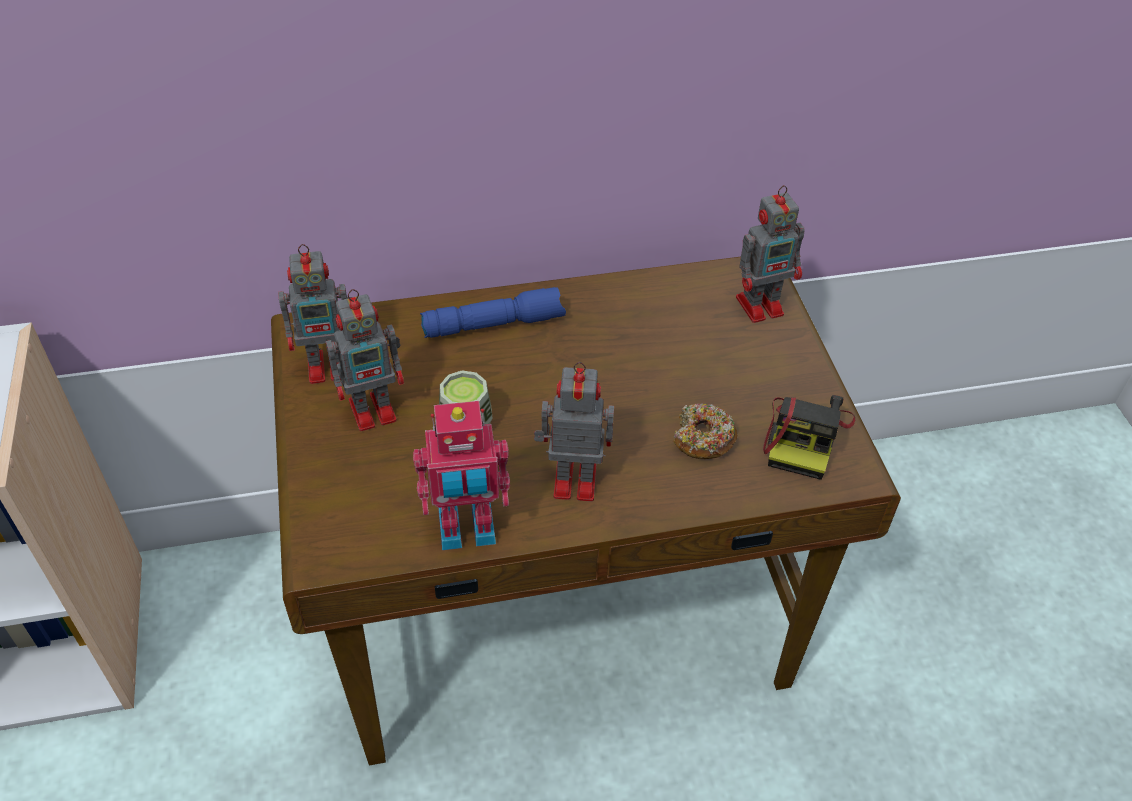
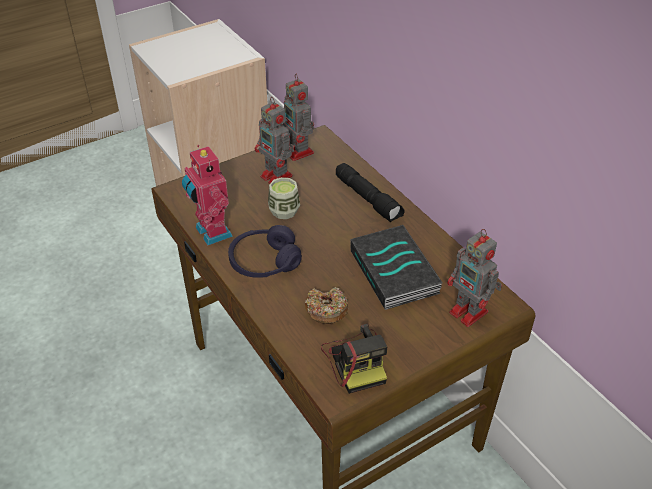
camera: 70 degrees right, 5 degrees down
(494, 323) = (368, 199): blue flashlight -> black flashlight
(572, 480) = (264, 262): toy robot -> purple headphones
(660, 346) = (396, 272): none -> book
(805, 437) = (356, 361): camera -> camera turned 105 degrees counterclockwise

